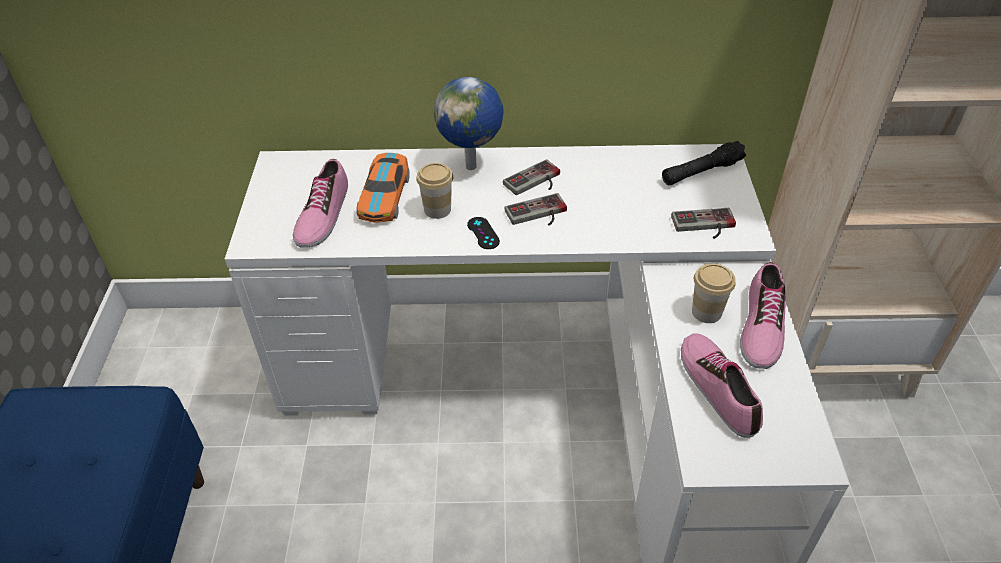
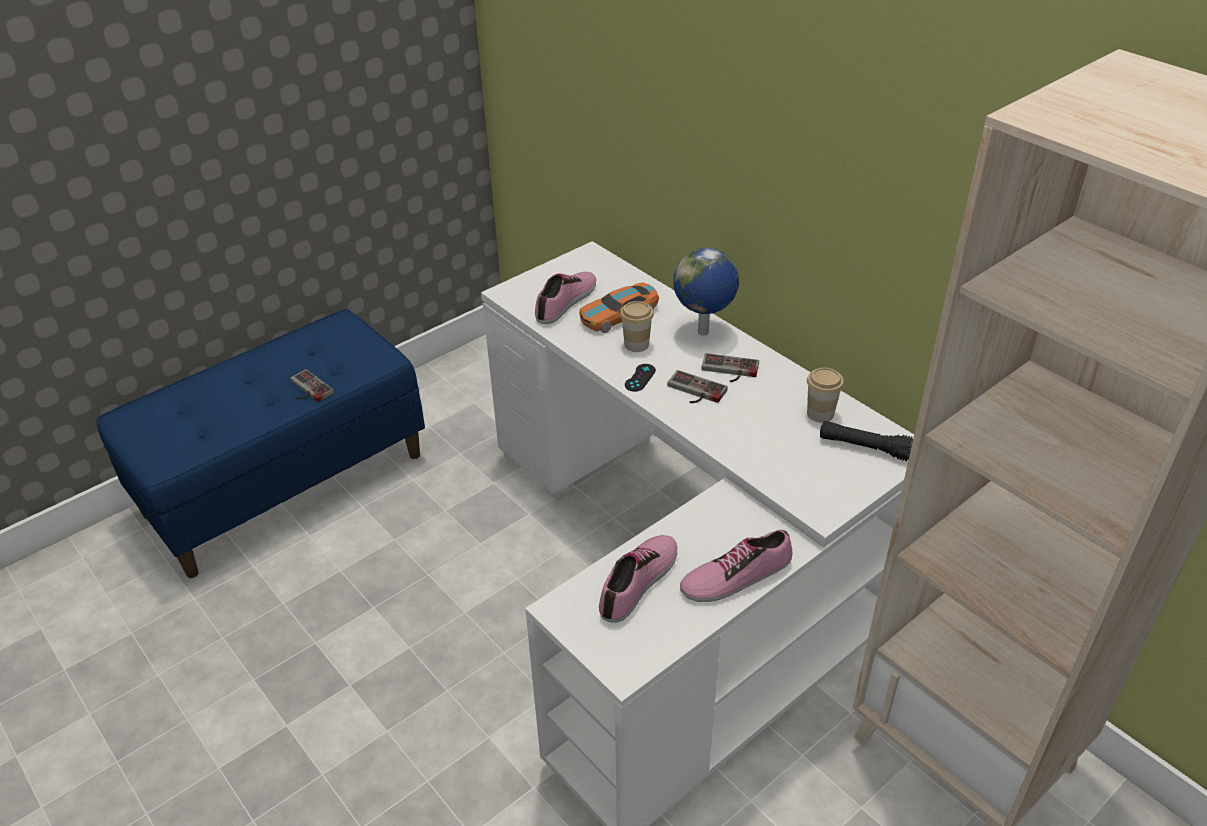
camera: 50 degrees right, 5 degrees down
(322, 215) = (566, 302): shoe -> shoe turned 150 degrees clockwise
(704, 226) = (799, 482): game controller -> game controller (307, 390)
(706, 312) = (714, 538): cup -> cup (820, 413)

